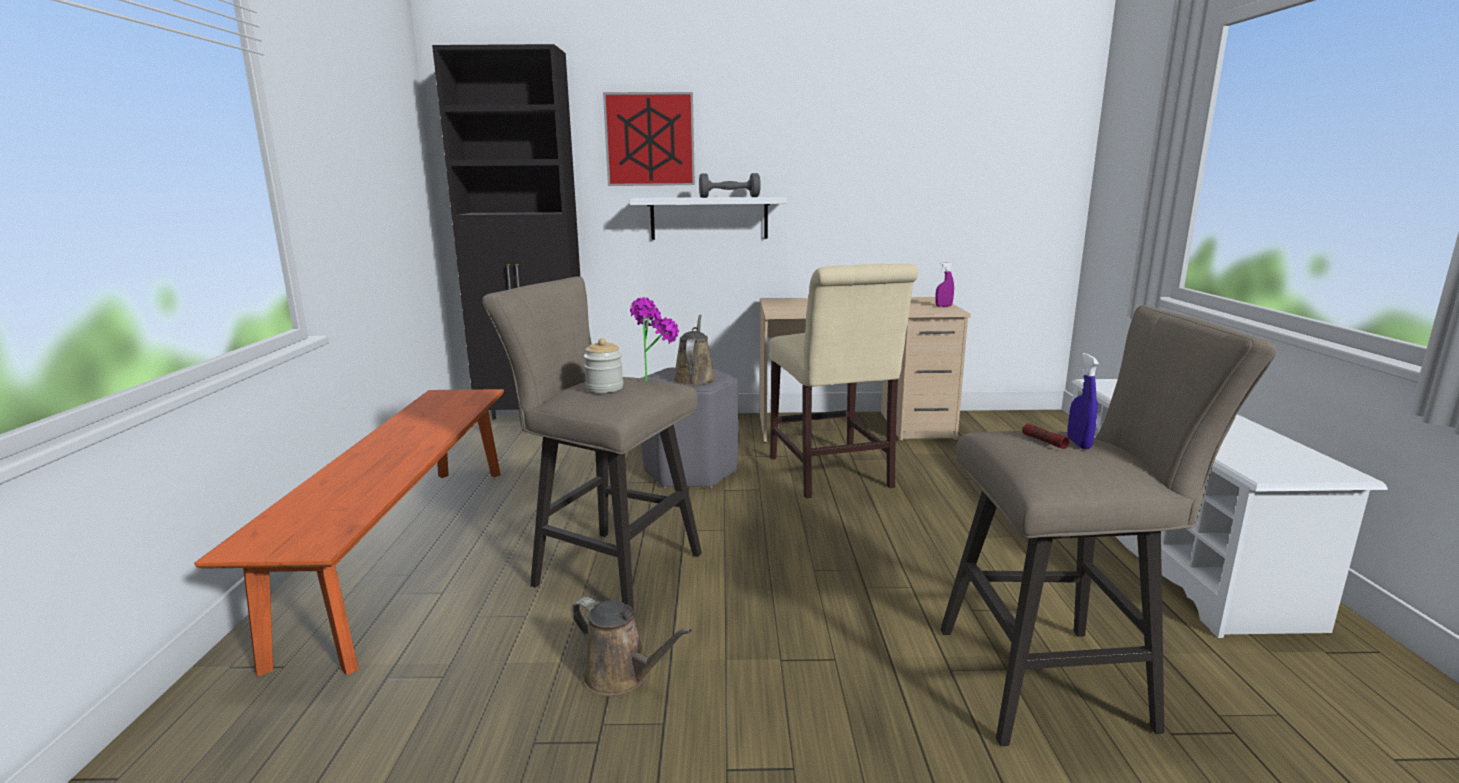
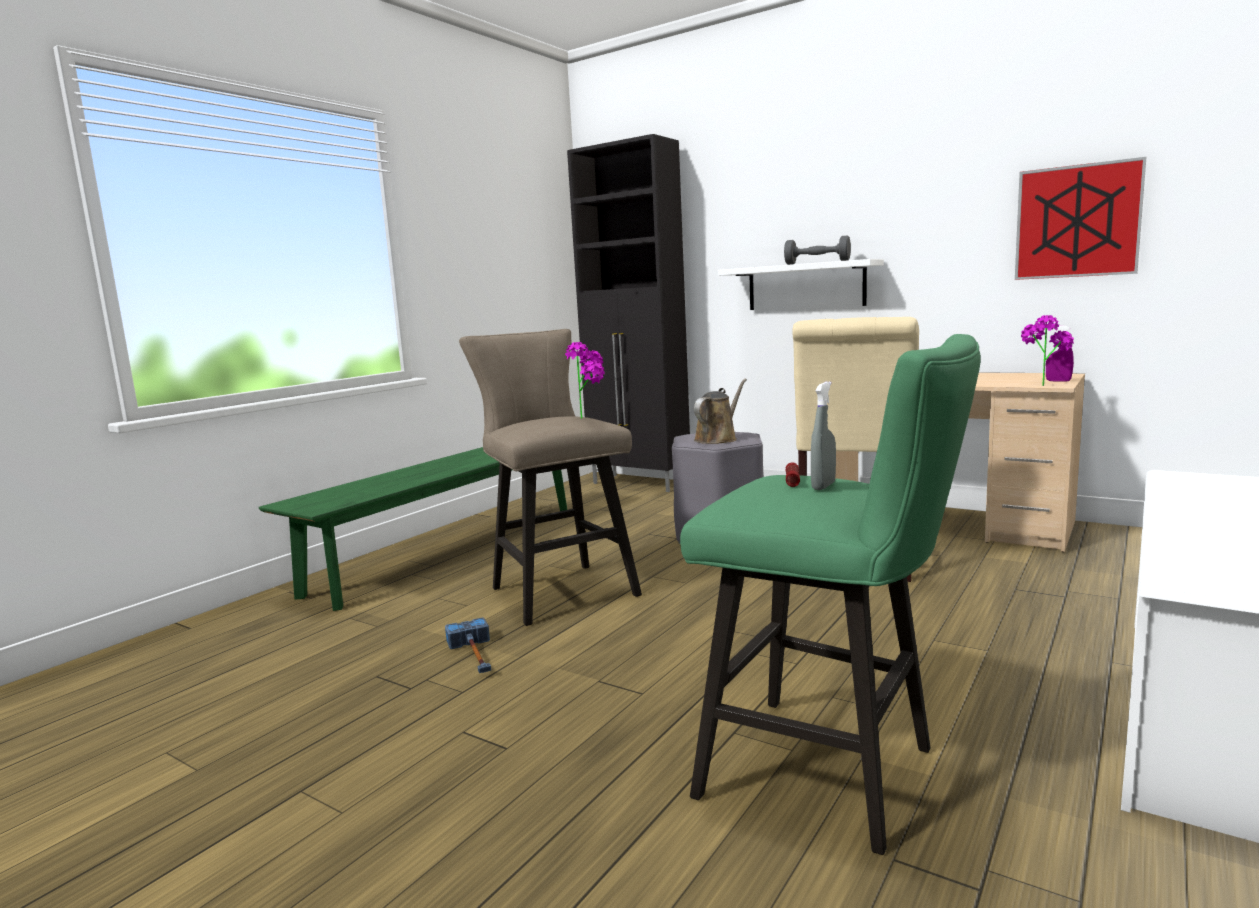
camera: 35 degrees right, 5 degrees down
(408, 549) = (450, 550): orange bench -> green bench
(604, 388) = (541, 420): jar -> none
(621, 676) = (475, 656): brown watering can -> hammer
(650, 139) = (750, 211): picture -> picture (1077, 221)
(942, 310) = (1042, 384): none -> potted plant
(1058, 680) = (833, 775): beige stool -> green stool
(1078, 444) = (823, 486): blue spray bottle -> grey spray bottle

